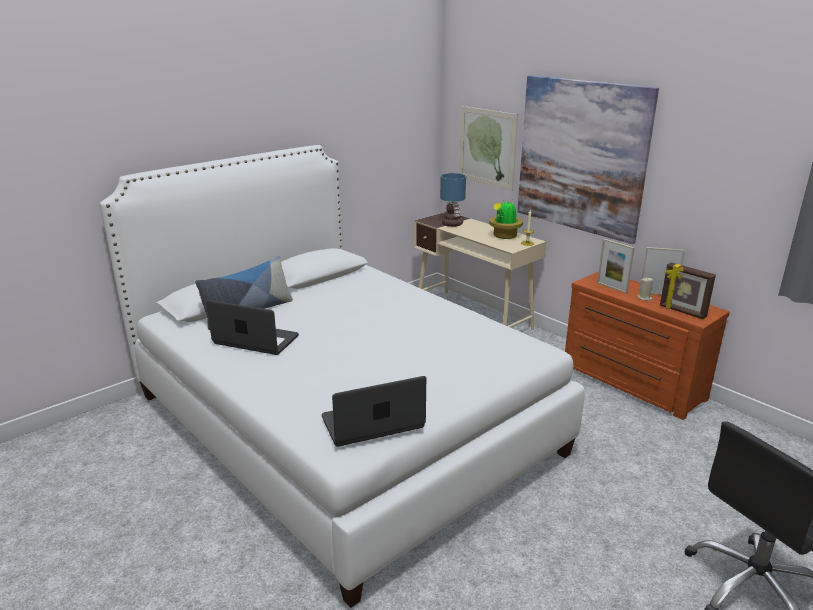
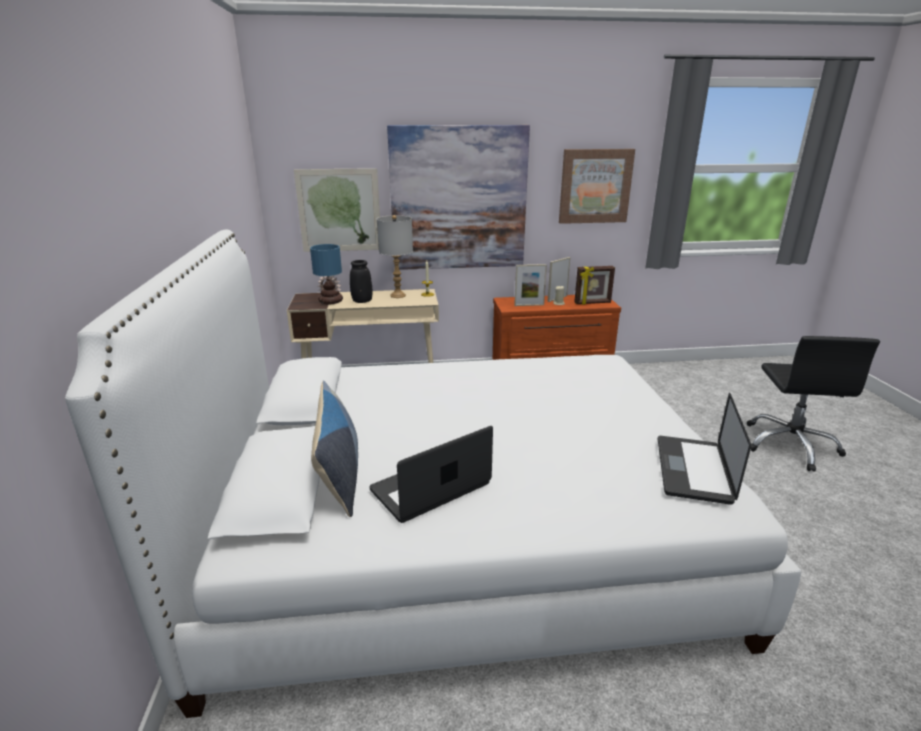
camera: 55 degrees left, 0 degrees up
(470, 231) = (362, 301): none -> black vase
(504, 236) = (398, 295): potted plant -> grey table lamp
(732, 171) = (595, 186): none -> picture

